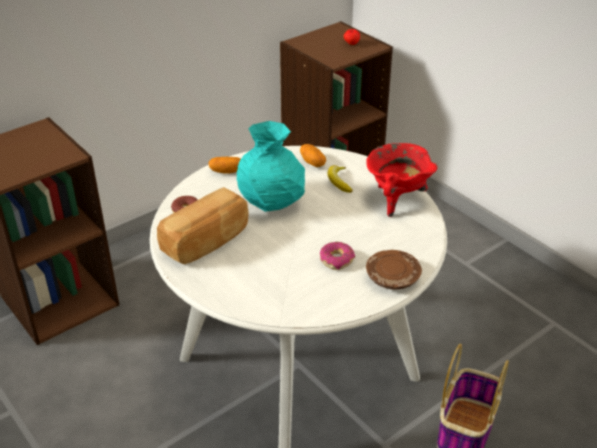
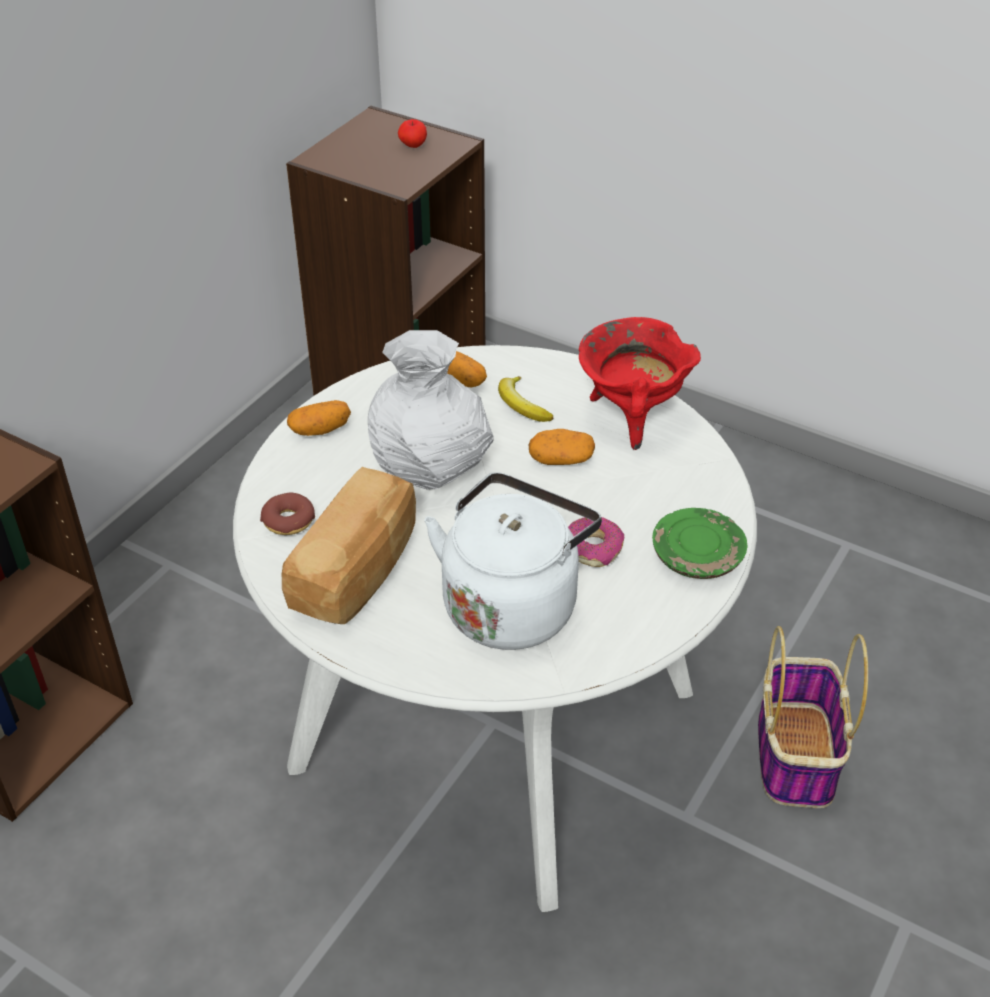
camera: 20 degrees left, 5 degrees up
(272, 202) = (430, 469): turquoise vase -> white vase
(277, 276) = (512, 603): none -> white kettle
(344, 213) = (561, 460): none -> potato
(393, 277) = (697, 556): brown plate -> green plate

